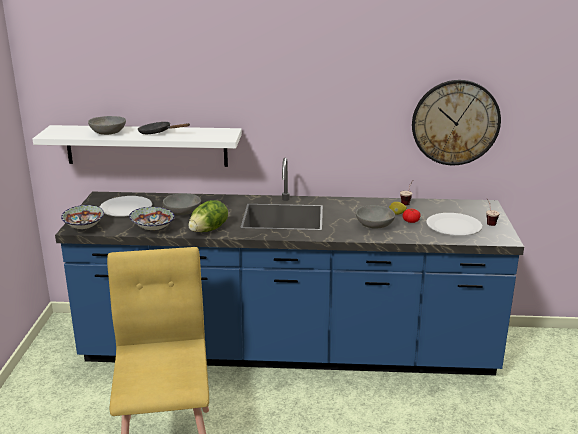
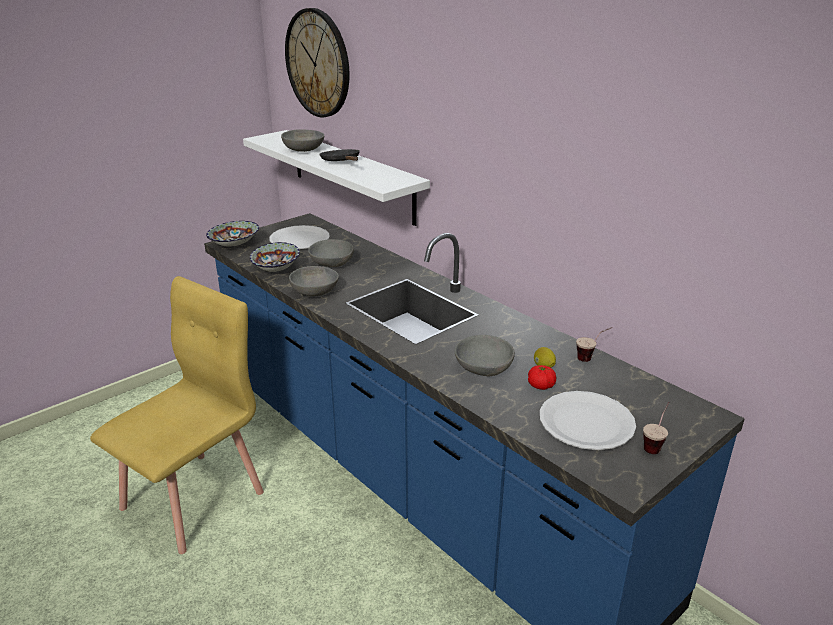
camera: 45 degrees right, 5 degrees up
(209, 230) = (315, 292): lettuce -> grey bowl
(455, 122) = (694, 256): wall clock -> wall clock (318, 63)

